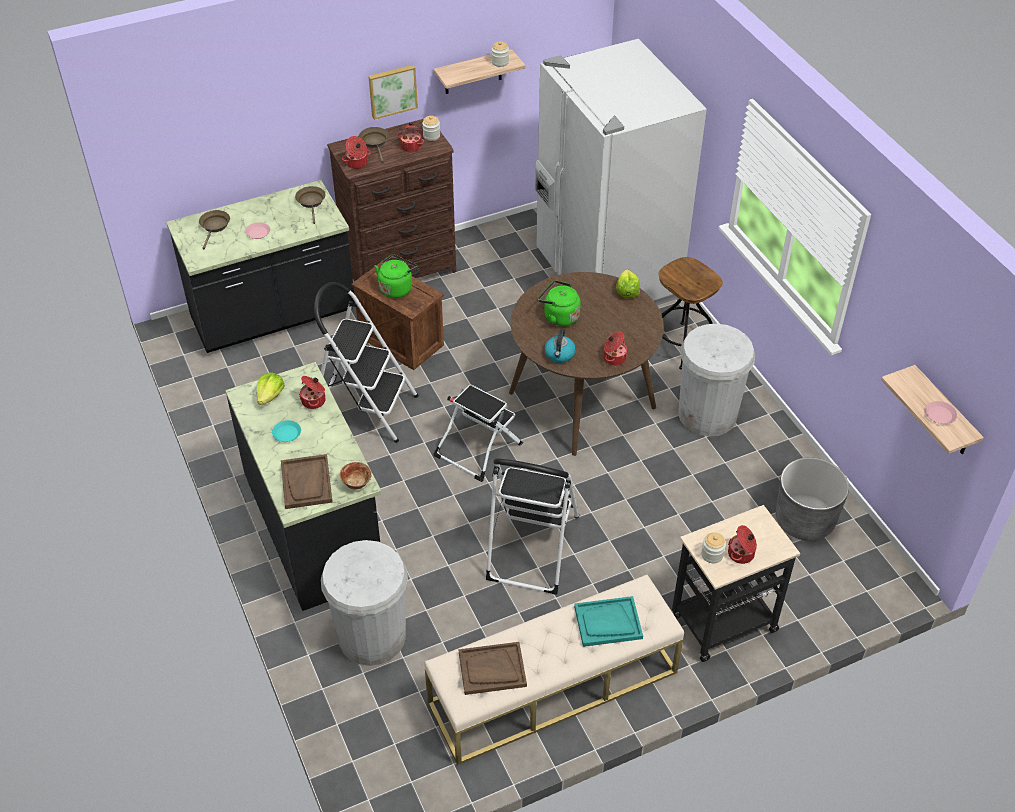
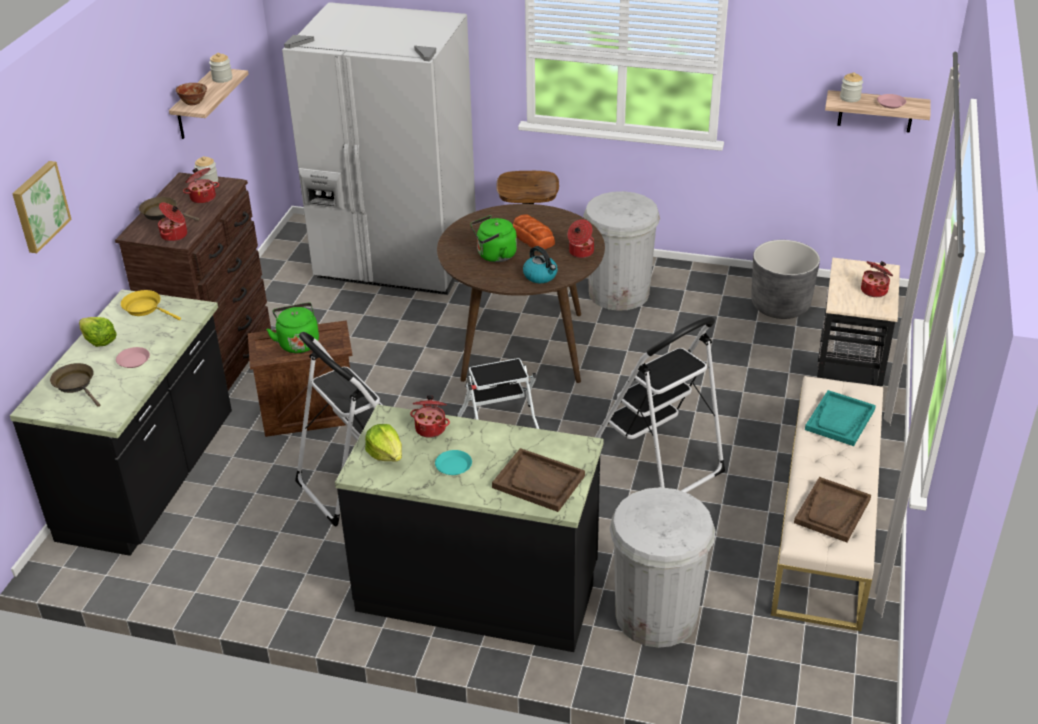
camera: 50 degrees left, 10 degrees down
(311, 202) = (145, 308): brown frying pan -> yellow frying pan
(356, 483) = (577, 449): bowl -> bowl (193, 102)
(392, 90) = (146, 149): picture -> picture (39, 206)
(603, 322) = (532, 238): none -> bread
(627, 291) = (511, 211): lettuce -> lettuce (99, 340)
(712, 555) = (861, 304): jar -> jar (850, 98)

